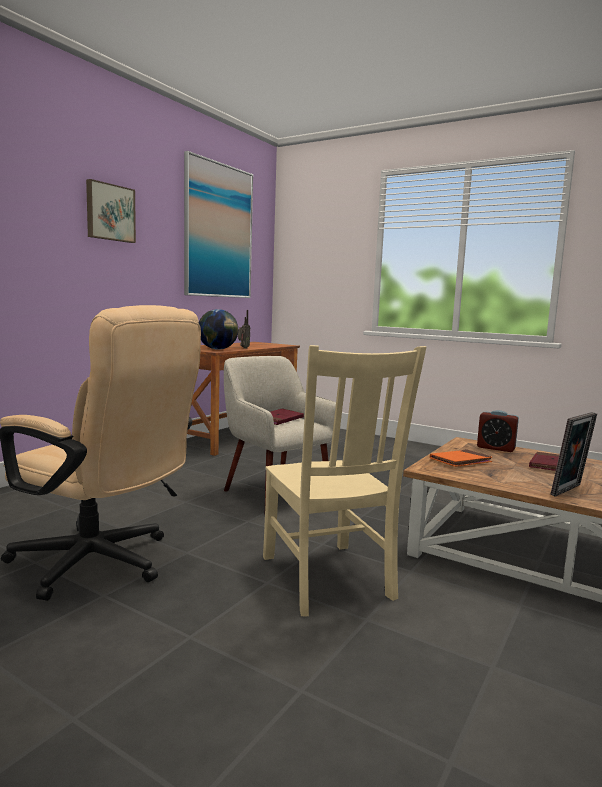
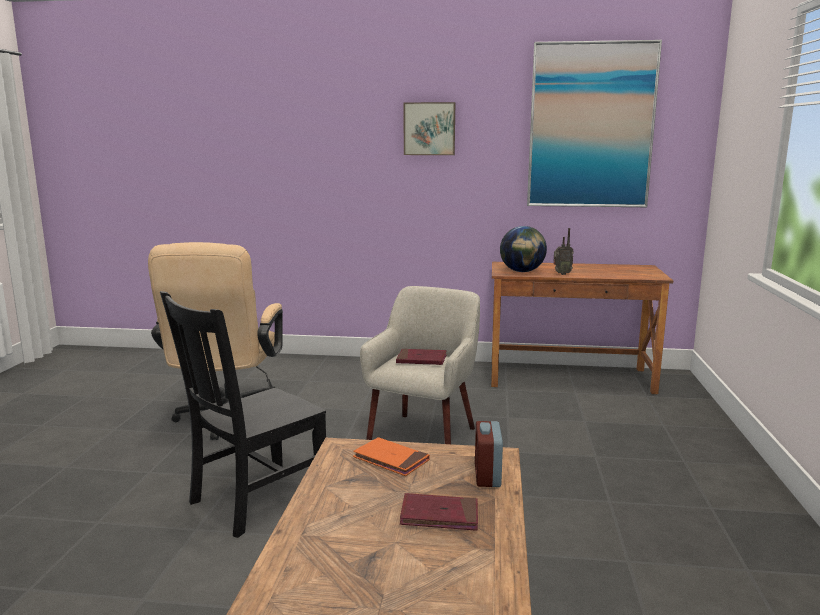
camera: 65 degrees right, 5 degrees up
(327, 579) = (254, 500): beige chair -> black chair
(569, 491) = (325, 529): picture frame -> none

